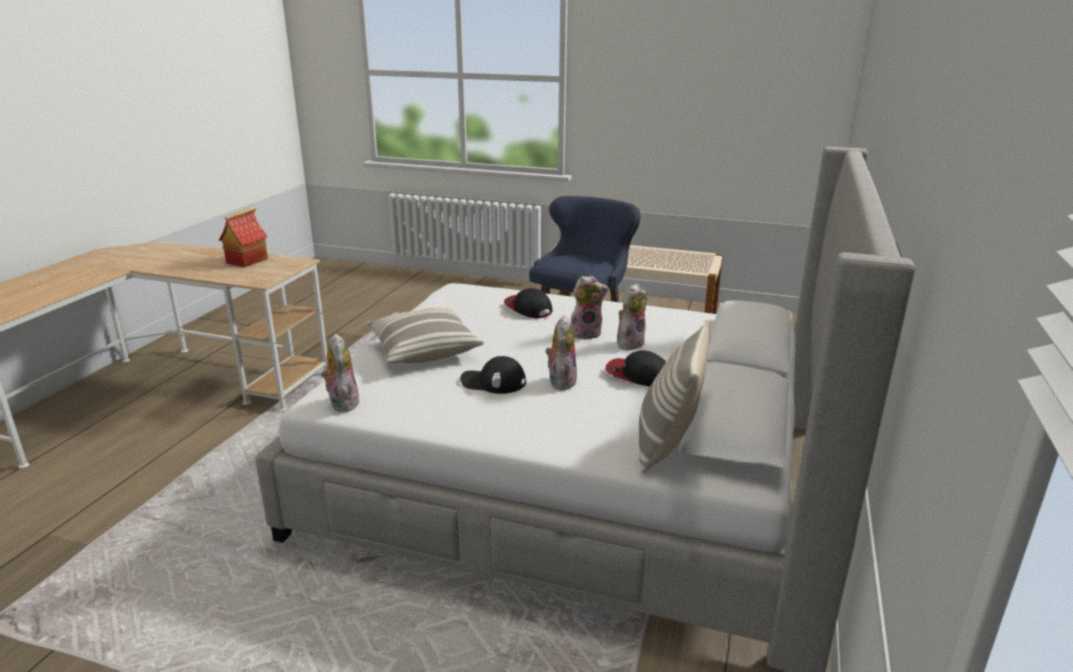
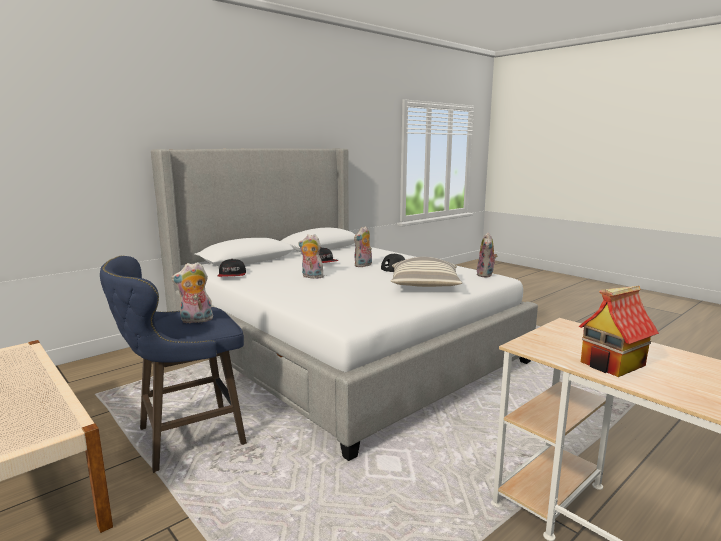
camera: 150 degrees left, 10 degrees down
(528, 308) = (322, 292): cap -> cap (232, 275)
(629, 343) = (297, 271): plush toy -> plush toy (196, 320)
(667, 445) = (354, 249): pillow -> none

